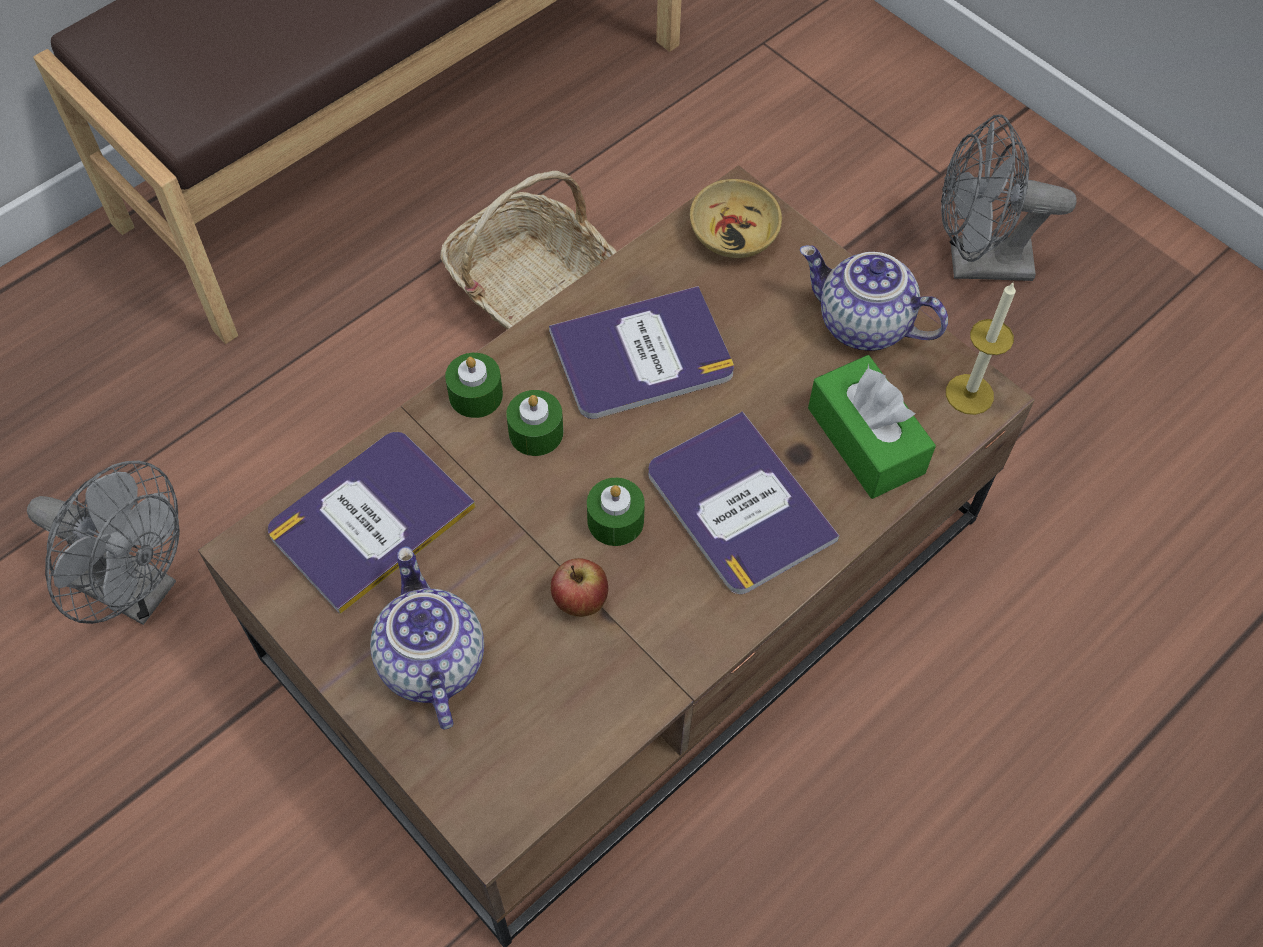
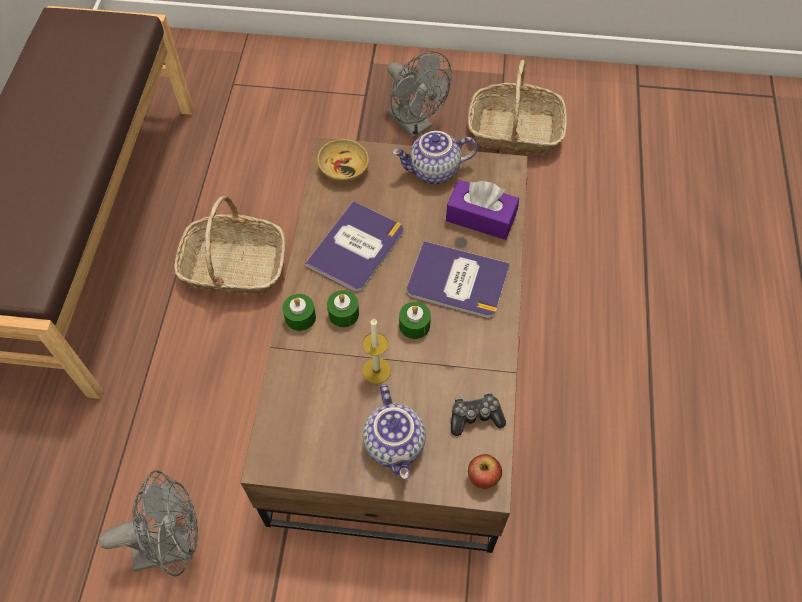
camera: 40 degrees left, 0 degrees up
(370, 519) = (308, 406): book -> none
(429, 661) = (396, 444): teapot -> teapot turned 135 degrees counterclockwise
(571, 713) = (475, 417): none -> game controller
(580, 602) = (433, 370): apple -> apple (482, 478)
(865, 440) = (480, 218): green tissue box -> purple tissue box
(969, 394) = (502, 171): candle -> candle (376, 370)
(976, 263) = (415, 124): grey fan -> grey fan turned 90 degrees counterclockwise
(1129, 375) = (514, 131): none -> basket

